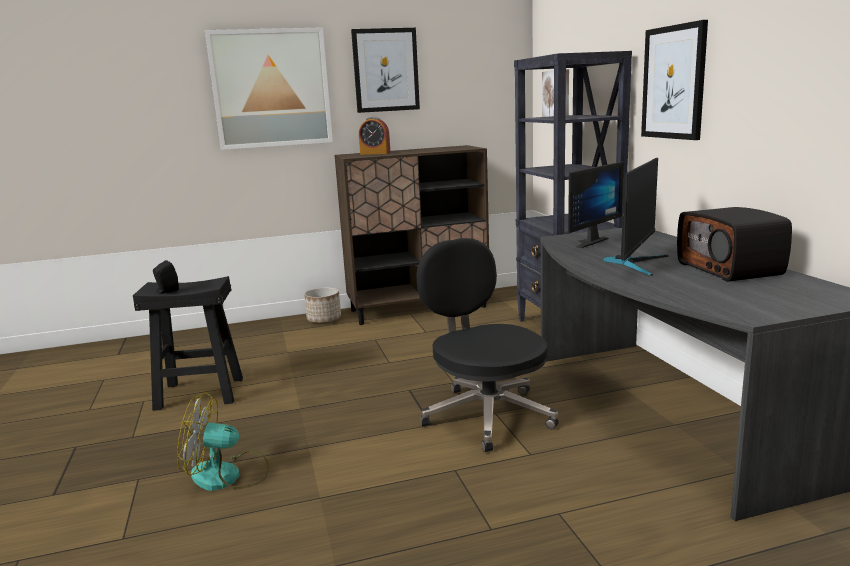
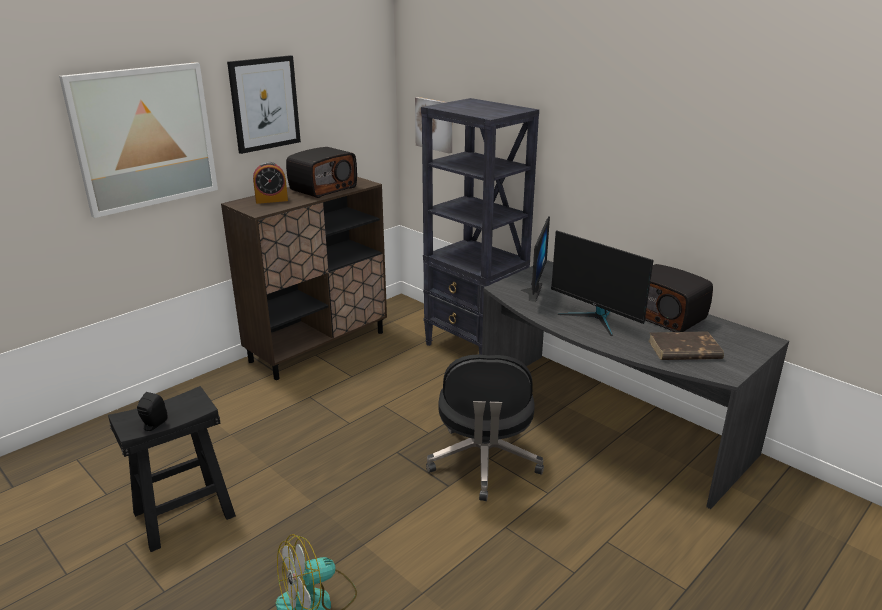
camera: 30 degrees left, 10 degrees up
(324, 319) = (229, 380): planter -> none
(429, 150) = (323, 188): none -> radio
(486, 414) = (484, 462): black office chair -> black office chair turned 120 degrees counterclockwise
(635, 263) = (595, 318): monitor -> monitor turned 135 degrees clockwise
(674, 82) = (587, 148): picture -> none
(717, 293) = (683, 350): none -> brown book

